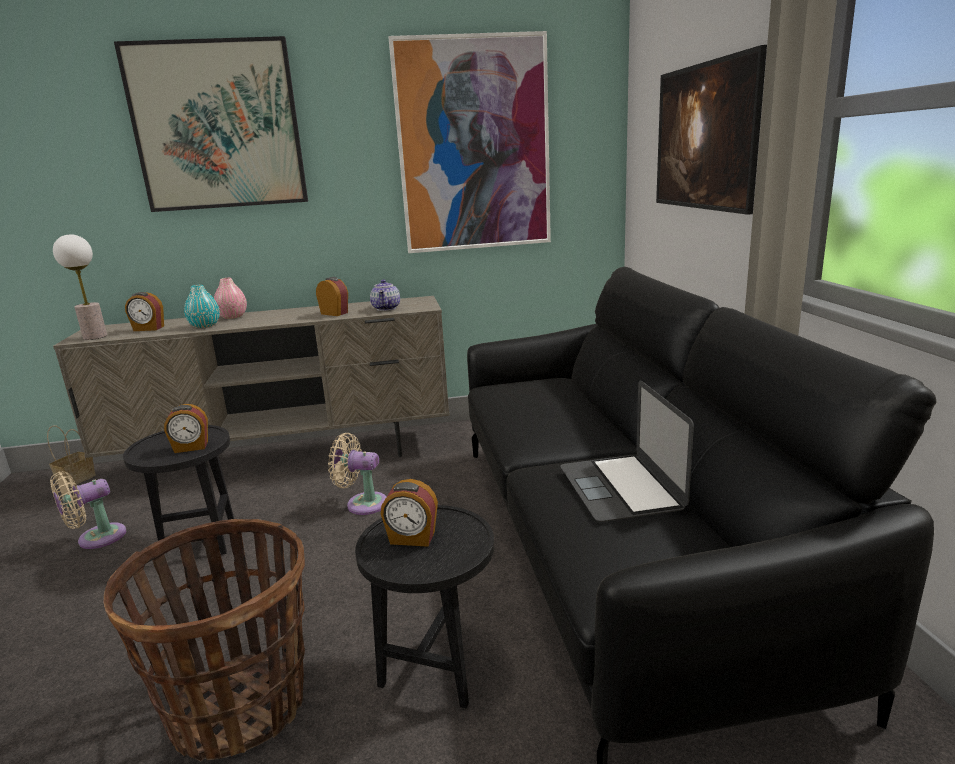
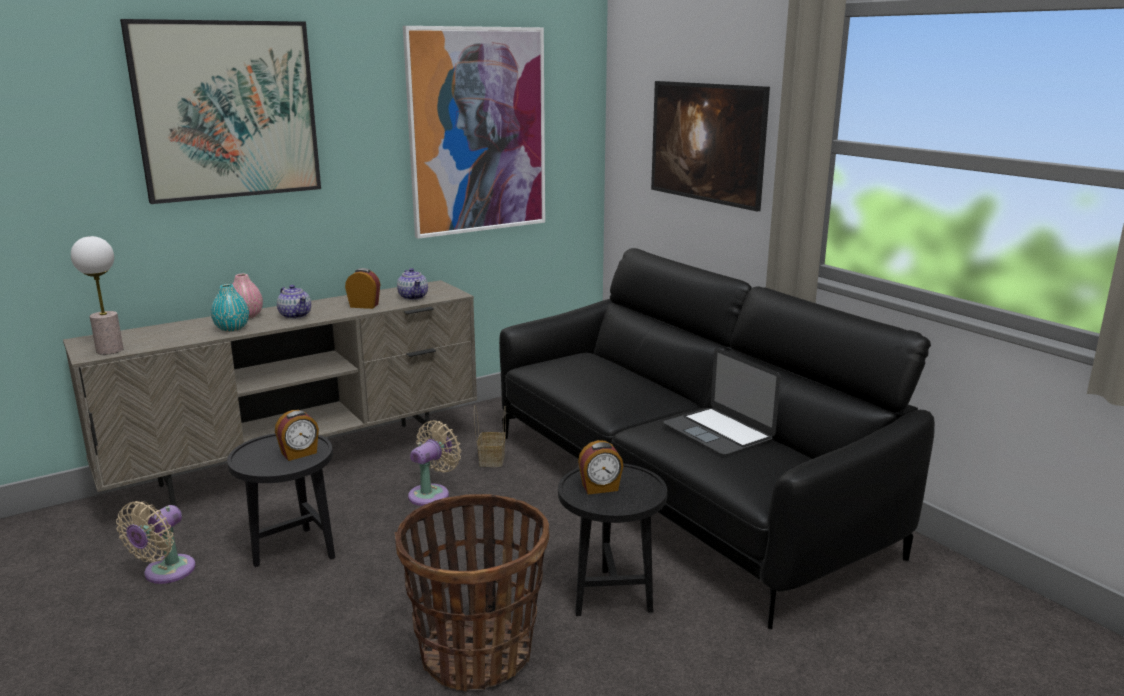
camera: 25 degrees left, 0 degrees up
(77, 478) = (52, 524): basket -> basket (491, 459)
(148, 329) = (163, 336): alarm clock -> none
(268, 318) = (295, 315): none -> teapot
(363, 503) = (432, 494): beige fan -> beige fan turned 135 degrees clockwise

